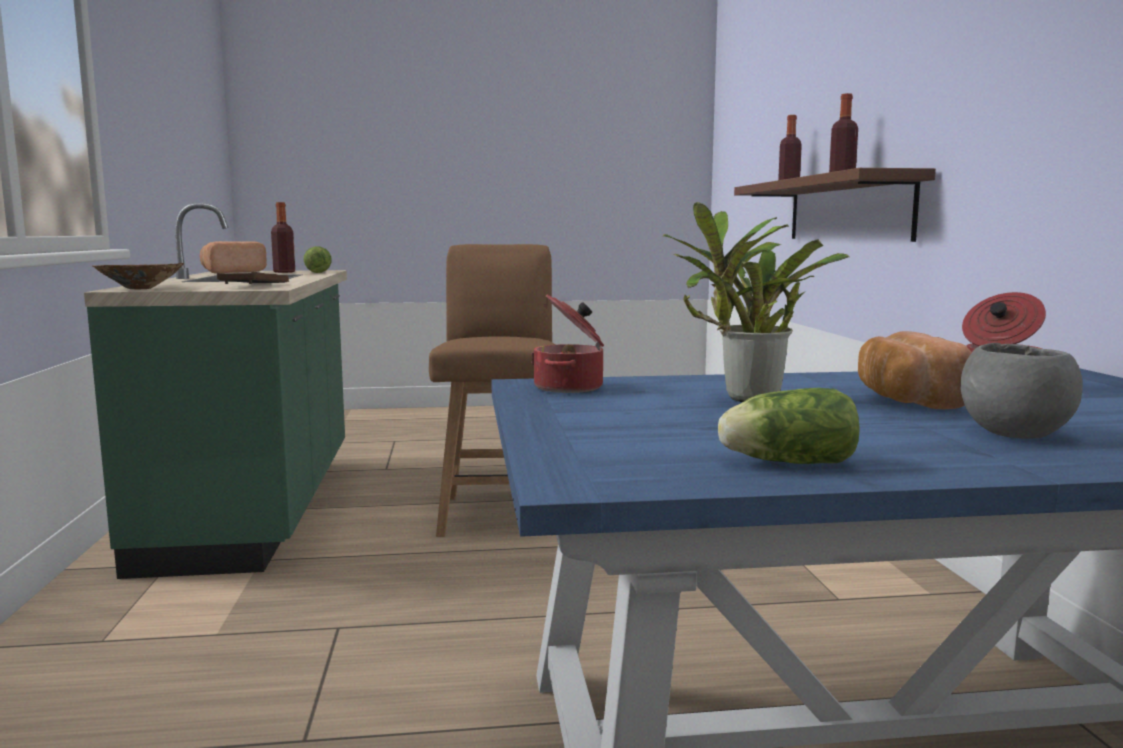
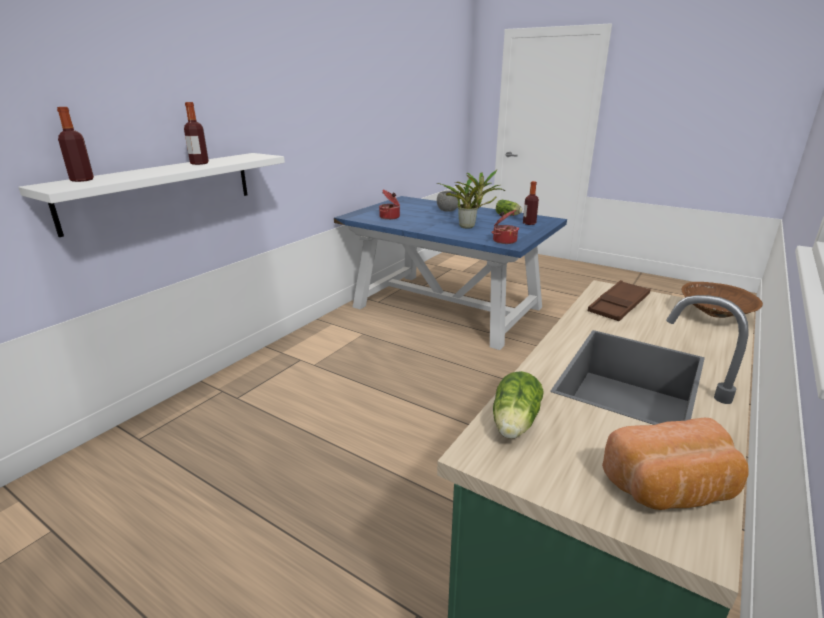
camera: 140 degrees left, 15 degrees up
(284, 272) = (568, 447): bottle -> bottle (529, 223)
(500, 513) = (407, 451): brown chair -> none
(847, 210) = (162, 190): brown shelf -> white shelf
(905, 400) = (432, 219): bread -> none

